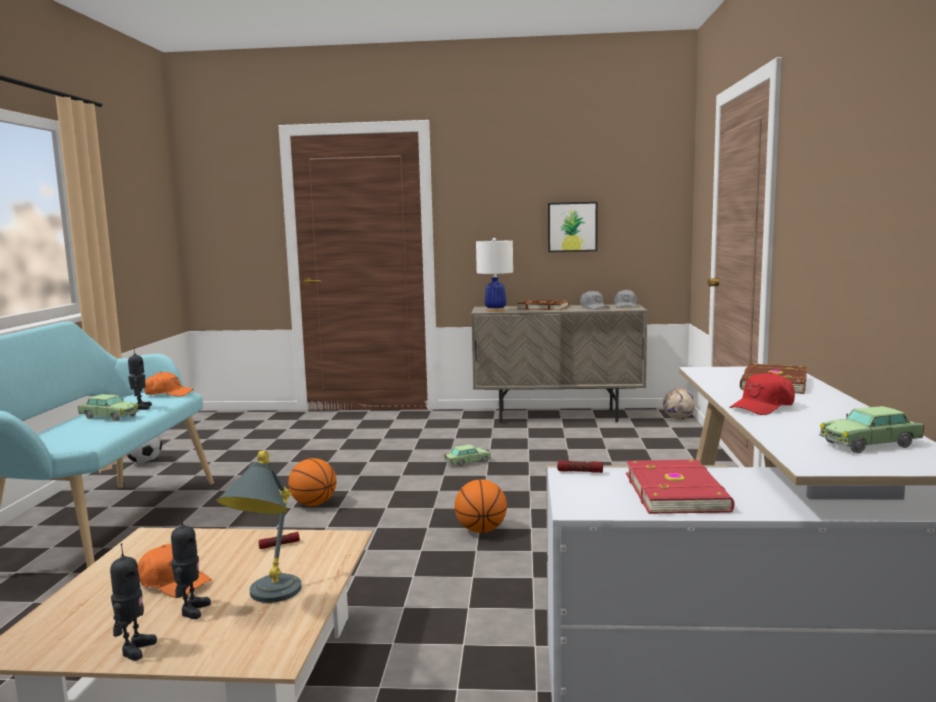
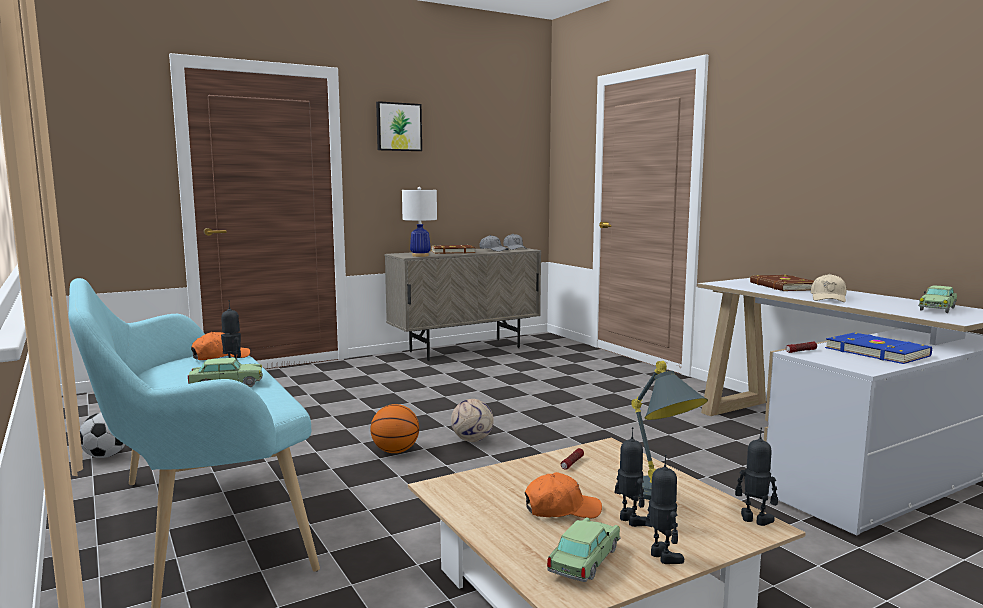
camera: 35 degrees left, 0 degrees up
(280, 650) = (754, 521): none -> toy robot
(467, 462) = (463, 394): toy car -> toy car (584, 561)
(481, 530) = (574, 438): basketball -> none
(572, 227) = (464, 179): picture -> picture (398, 127)
(677, 491) = (877, 352): red book -> blue book
(679, 418) = (557, 339): football -> football (472, 440)
(763, 407) = (828, 298): red cap -> beige cap

